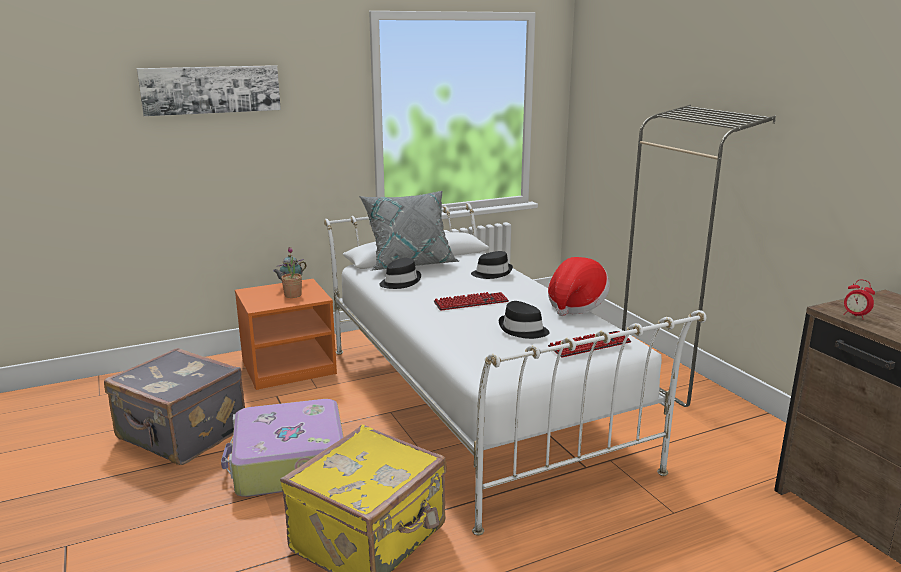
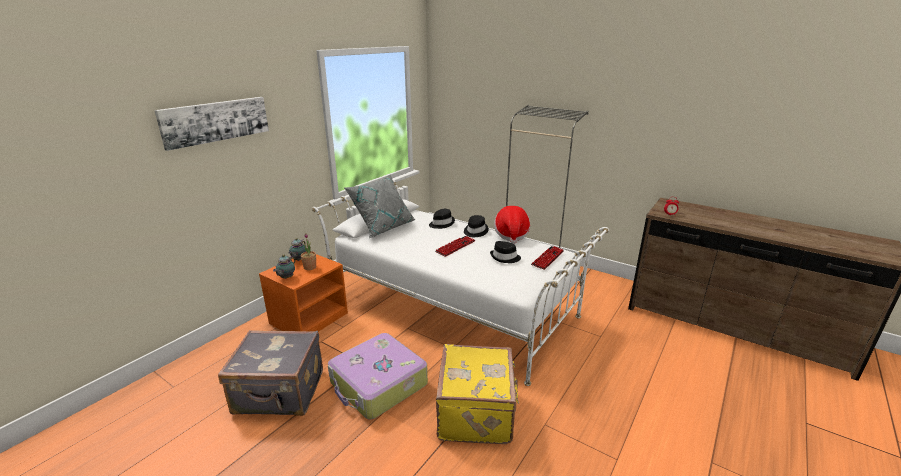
camera: 30 degrees left, 5 degrees up
(255, 300) = (286, 278): none -> teapot
(400, 282) = (395, 242): black hat -> black hat (475, 231)

